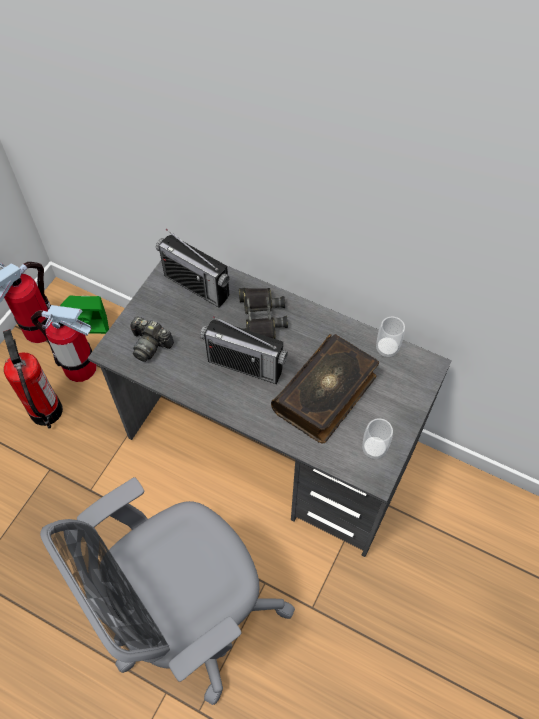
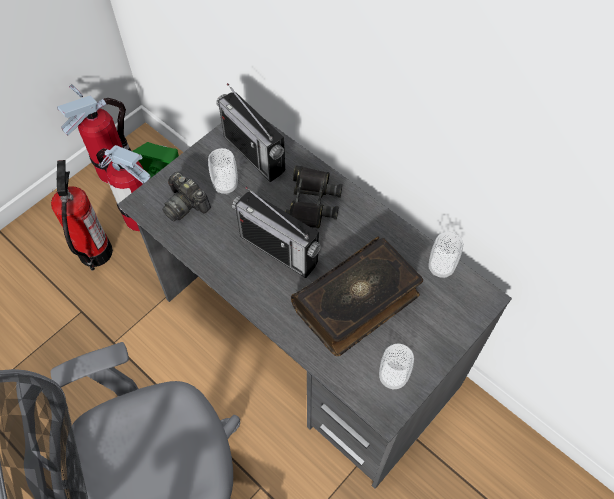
camera: 15 degrees right, 0 degrees up
(180, 319) = (225, 185): none -> cup

